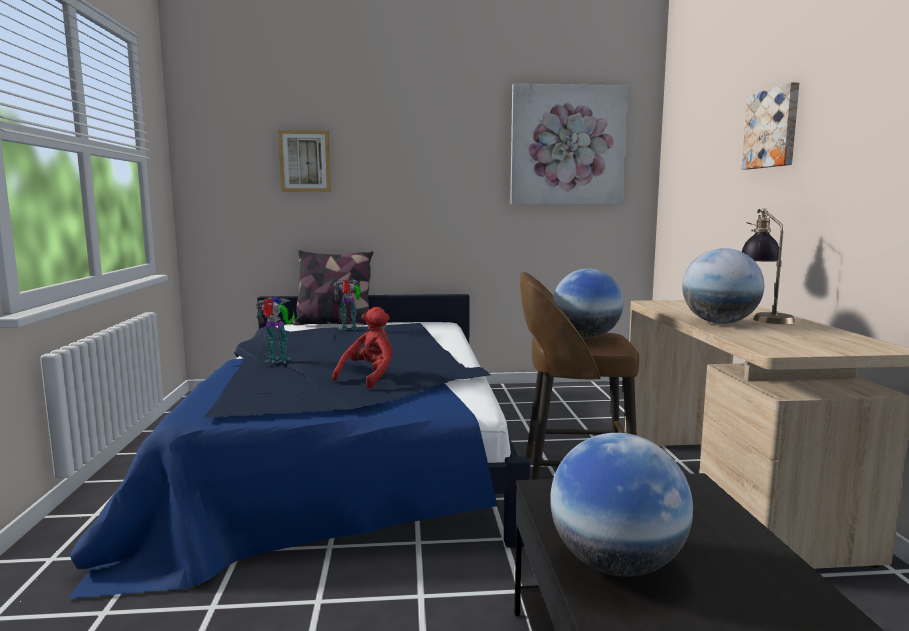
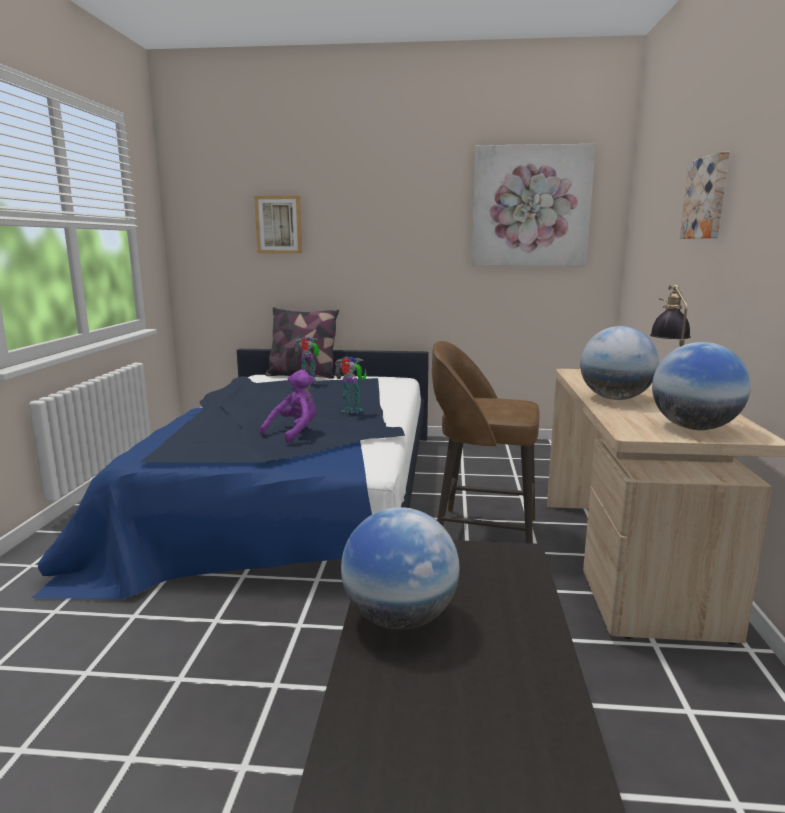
camera: 10 degrees right, 5 degrees up
(278, 361) = (227, 412): toy robot -> toy robot (352, 411)
(369, 377) = (294, 432): red plush toy -> purple plush toy
(586, 337) = (494, 404): globe -> globe (694, 428)

